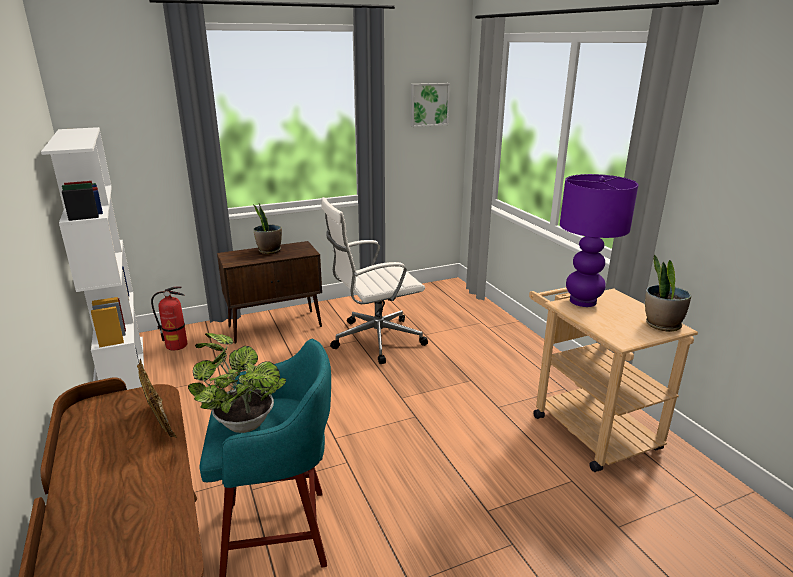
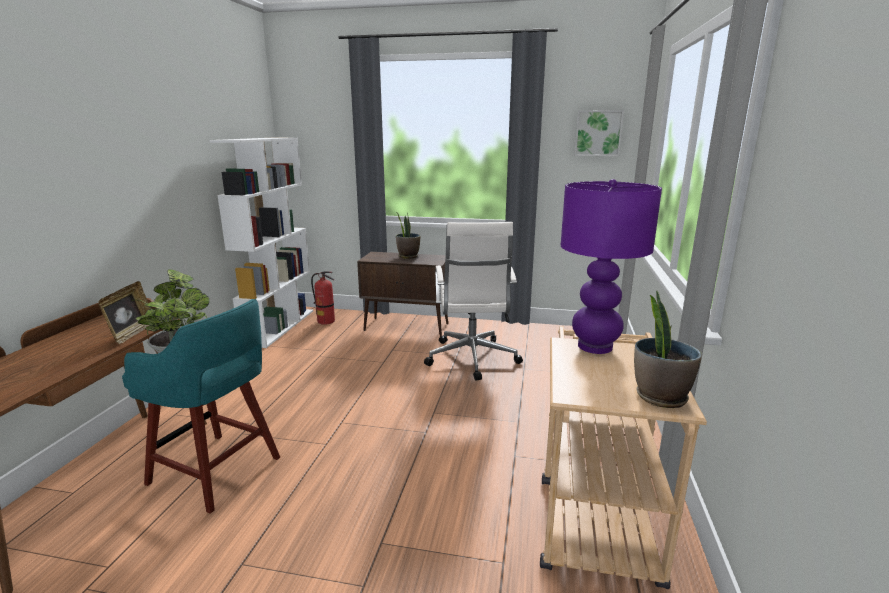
camera: 35 degrees right, 5 degrees down
(374, 339) = (472, 359): white office chair -> white office chair turned 105 degrees counterclockwise

